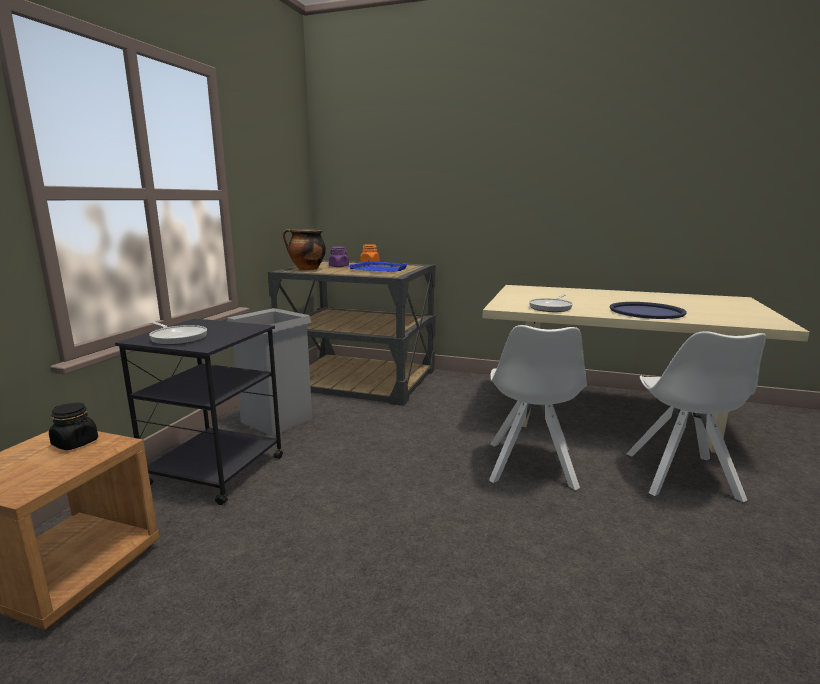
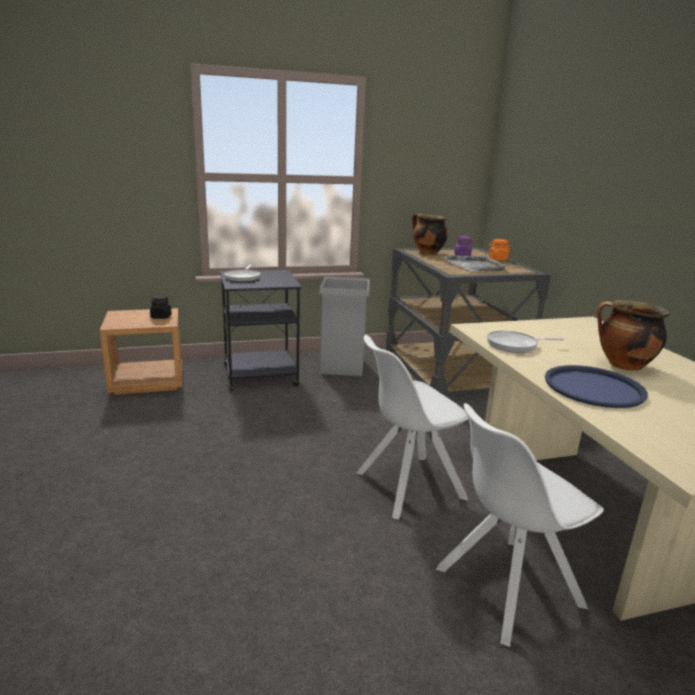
camera: 55 degrees right, 5 degrees up
(378, 269) = (475, 266): blue tray -> grey tray
(609, 300) = (623, 366): none -> cooking pot

